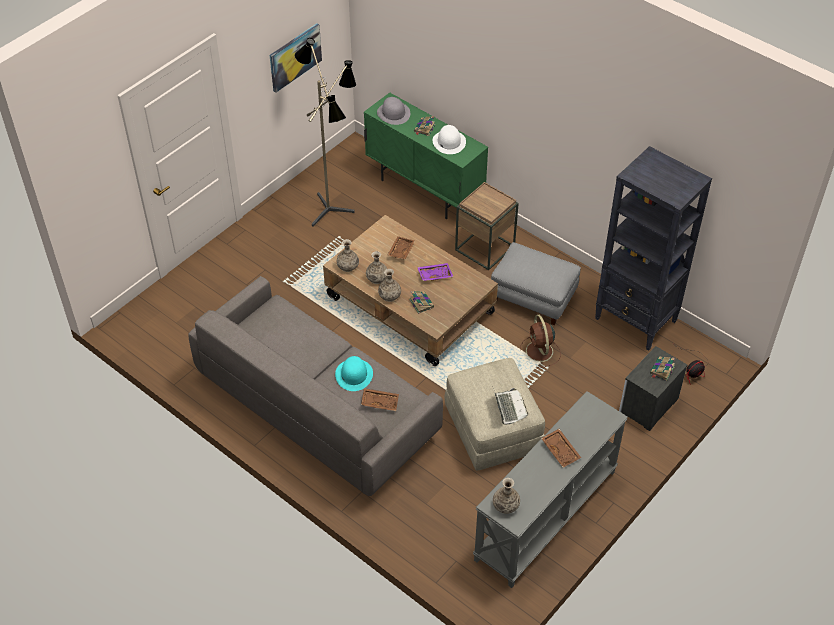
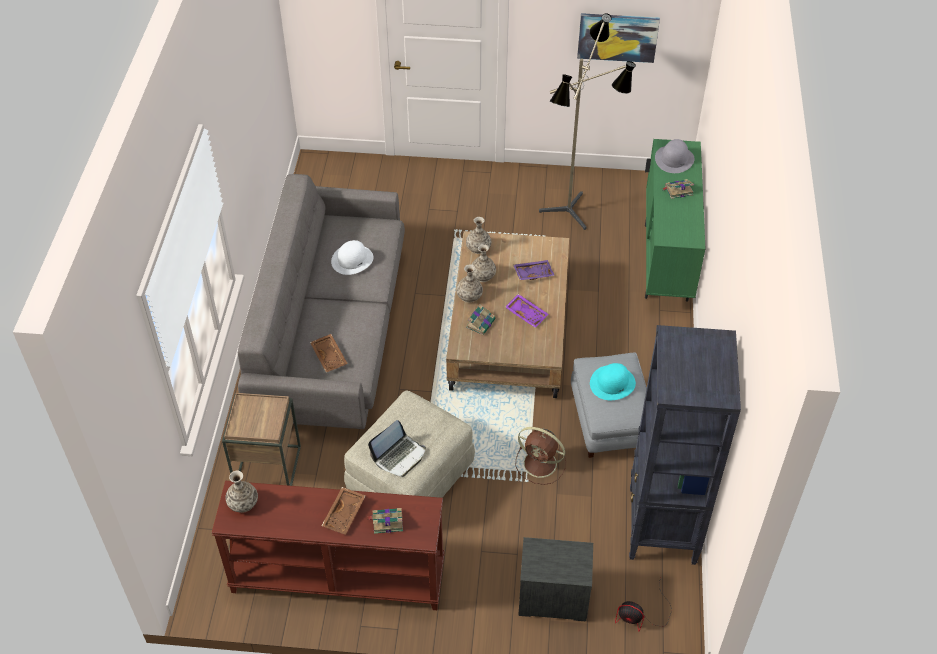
camera: 55 degrees right, 0 degrees up
(354, 374) = (347, 320): turquoise hat -> turquoise hat (612, 383)
(400, 251) = (533, 273): brown tray -> purple tray
(449, 142) = (679, 217): white hat -> white hat (352, 259)
(484, 248) = (637, 348): brown side table -> brown side table (267, 467)
(539, 352) = (541, 464): brown fan -> brown fan turned 105 degrees counterclockwise
(546, 516) = (337, 578): grey console table -> brown console table
(662, 370) = (562, 565): book -> book (386, 522)

